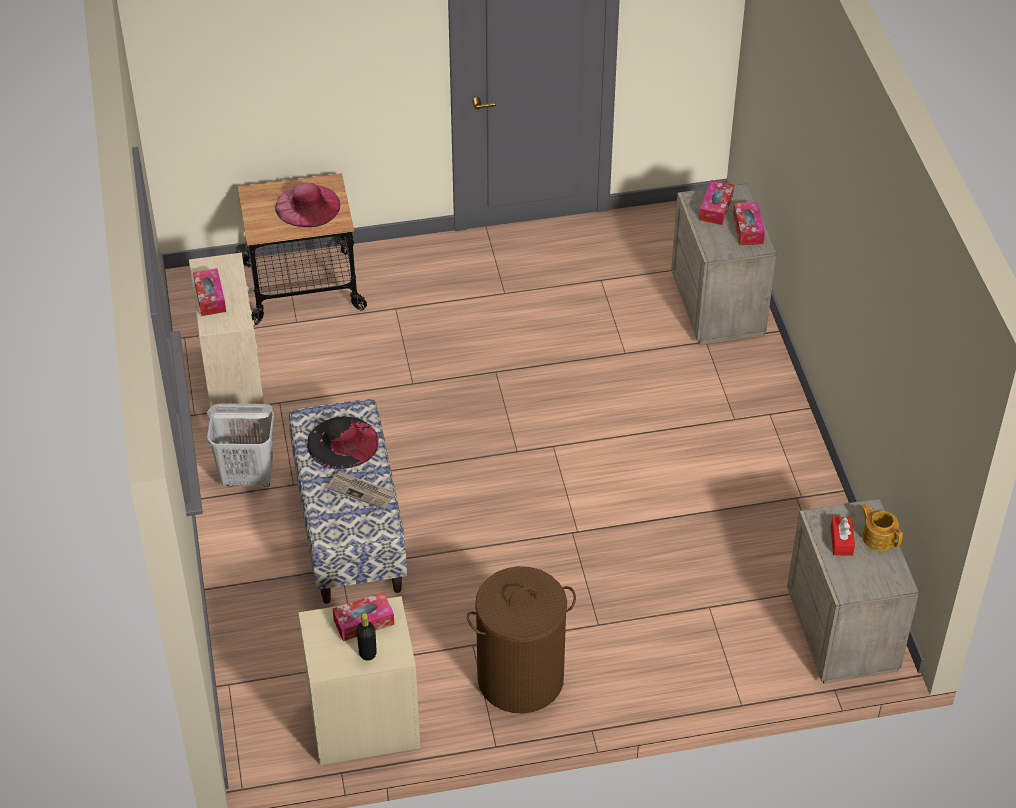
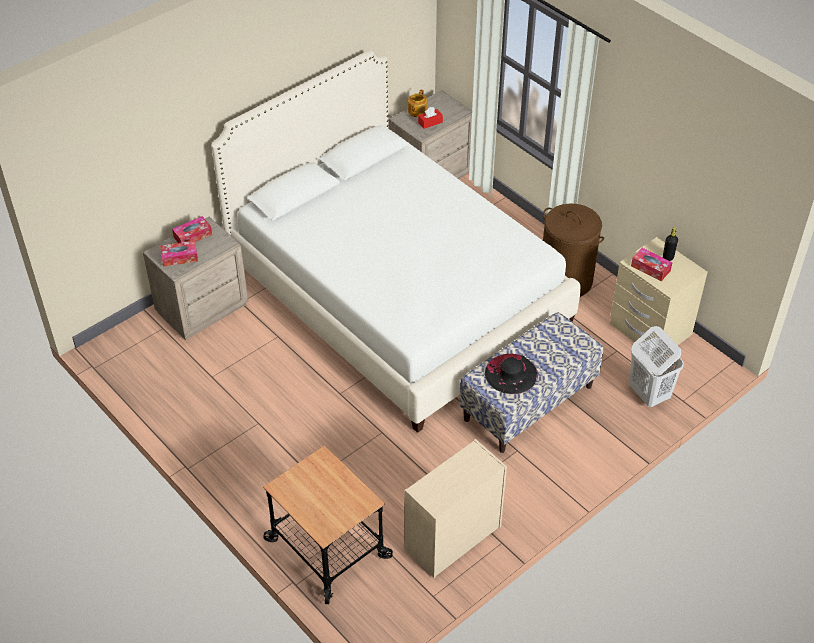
camera: 120 degrees left, 0 degrees up
(210, 297) = (464, 482): tissue box -> none
(248, 476) = (529, 478): white laundry basket -> white laundry basket (648, 394)
(307, 205) = (316, 487): pink hat -> none
(362, 491) = (541, 345): newspaper -> none
(618, 488) = (397, 294): none -> white bed

